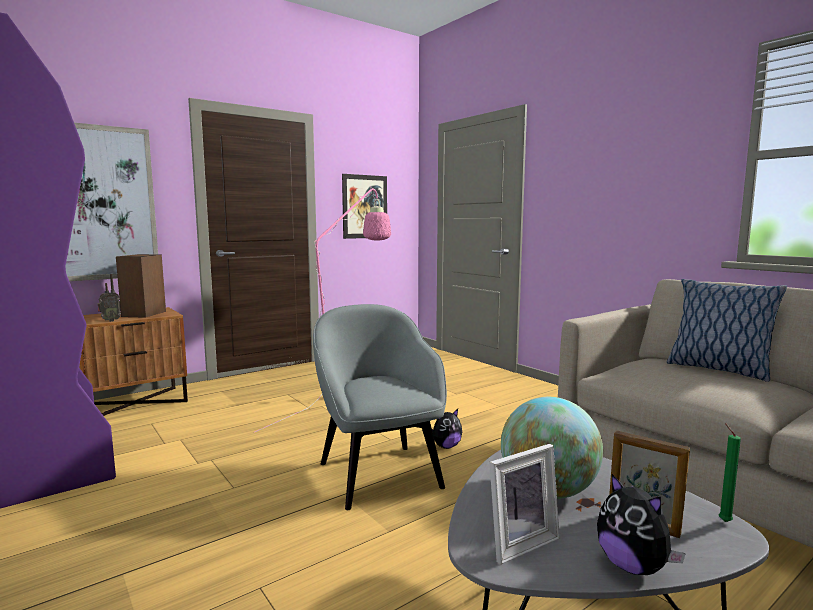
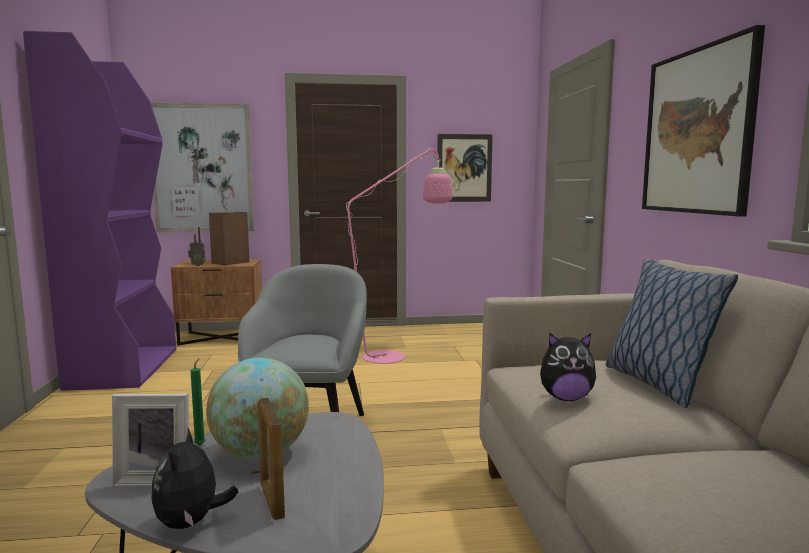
camera: 30 degrees right, 0 degrees up
(446, 446) = (401, 422): plush toy -> plush toy (565, 398)
(634, 183) = (697, 131): none -> picture
(723, 520) = (350, 523): green candle -> green candle (201, 444)

